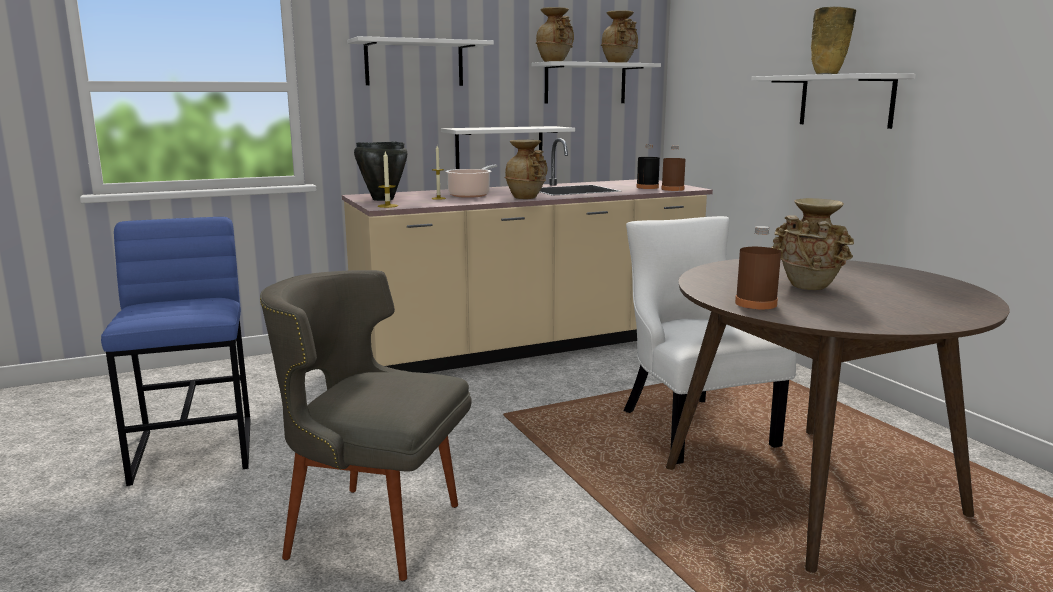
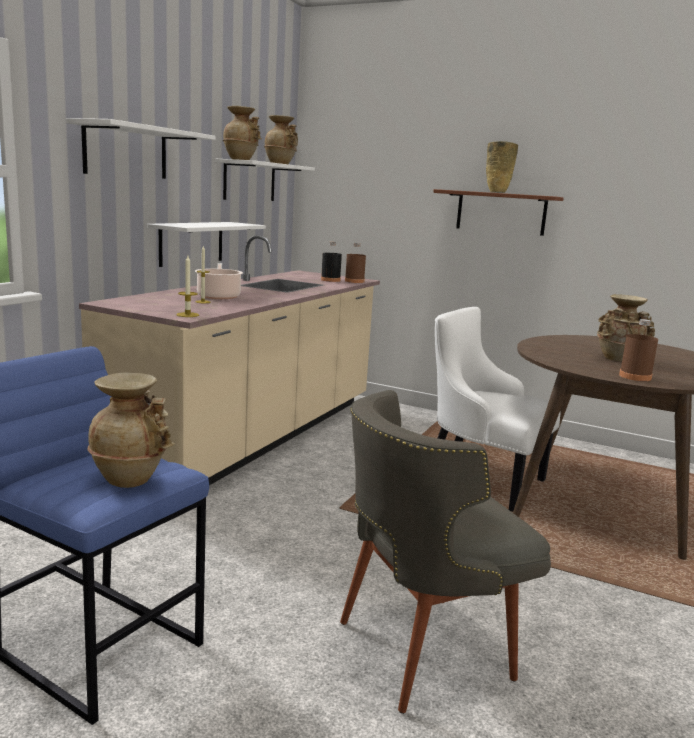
camera: 40 degrees left, 0 degrees up
(382, 199) = (149, 306): black cooking pot -> none
(527, 197) = (277, 296): beige vase -> beige vase (131, 478)
(846, 101) = (501, 212): white shelf -> brown shelf

